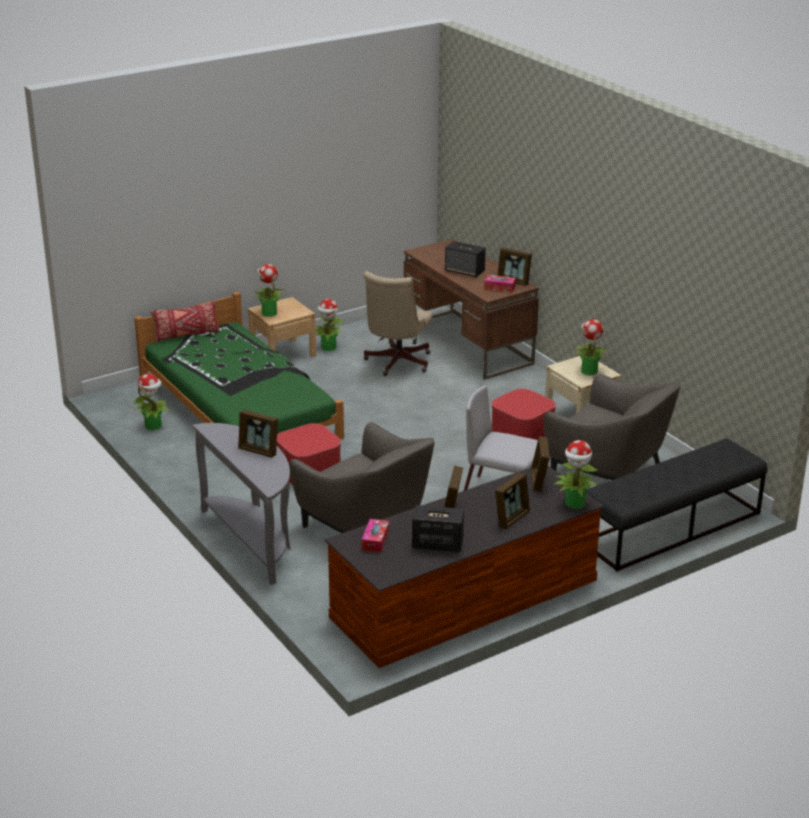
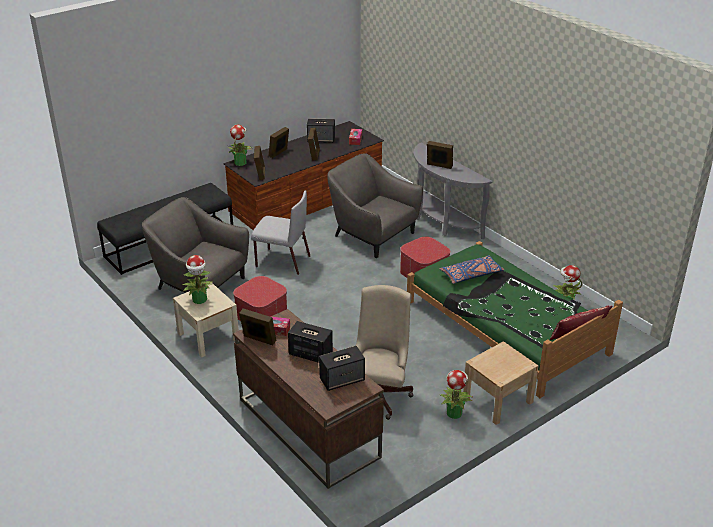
camera: 175 degrees right, 5 degrees up
(267, 390) = (471, 275): none -> blue pillow
(269, 313) = (512, 358): potted plant -> none
(437, 256) = (342, 380): none -> speaker

